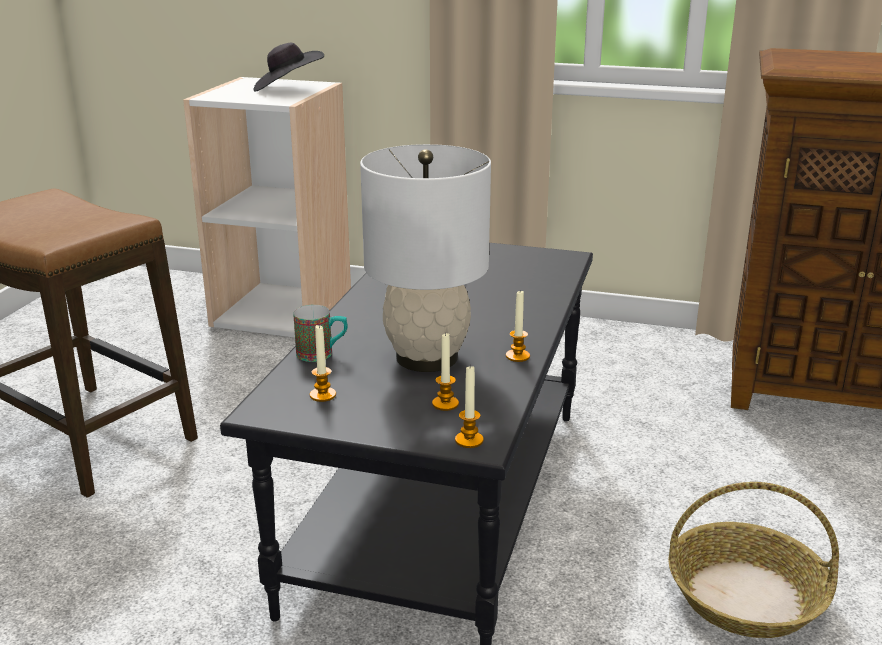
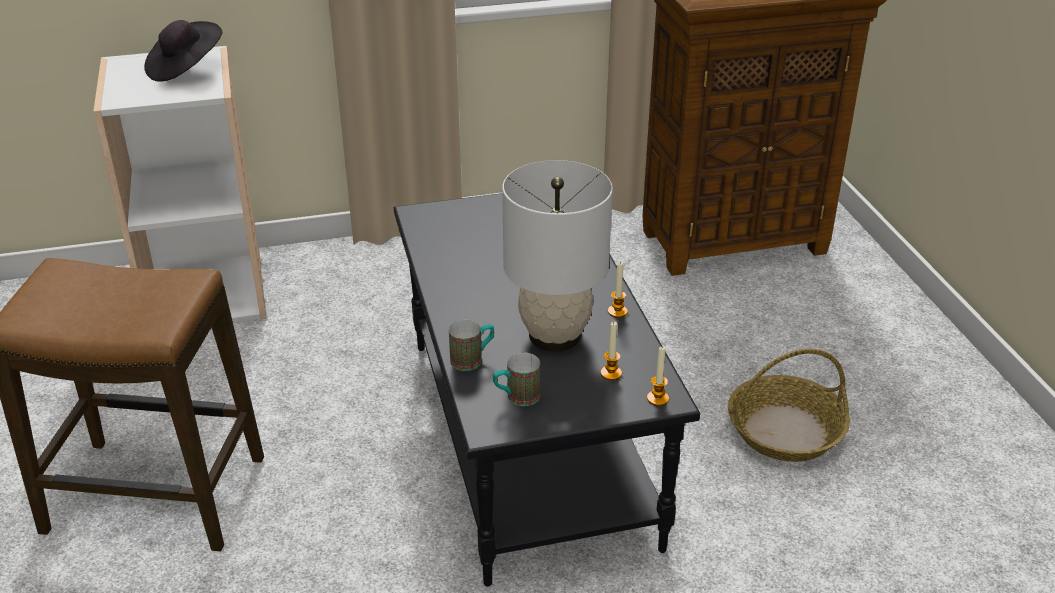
camera: 30 degrees left, 10 degrees up
(322, 395) = (516, 397): candle -> mug

